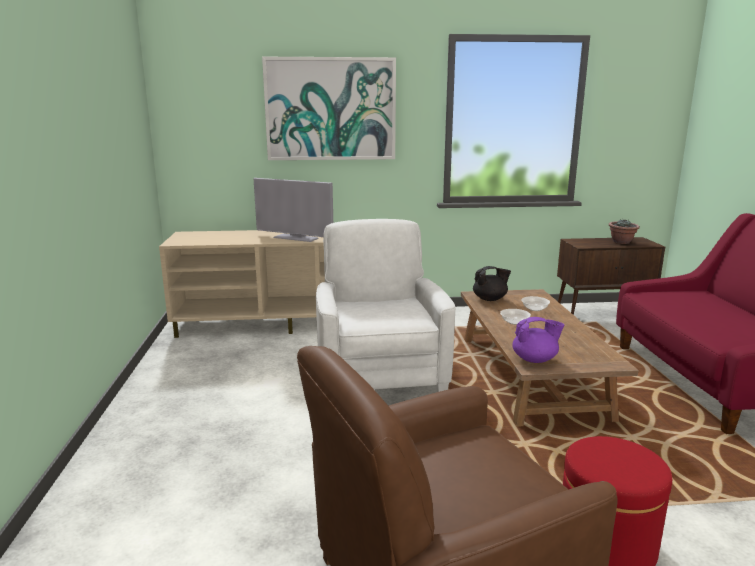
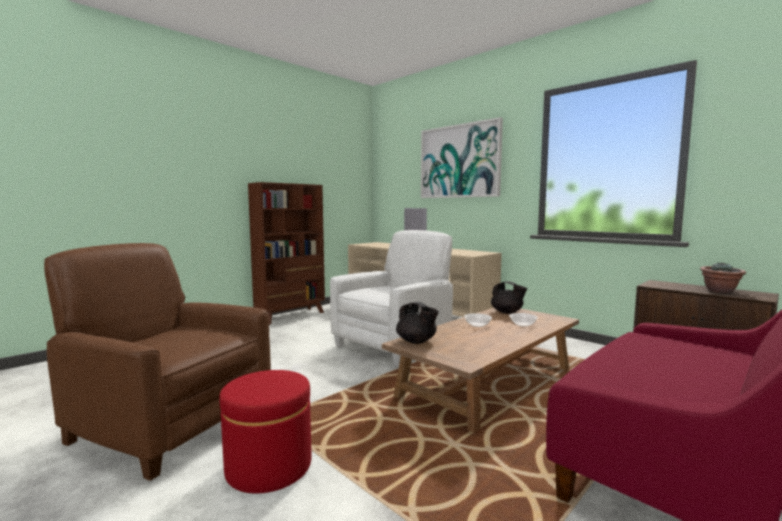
camera: 50 degrees right, 10 degrees down
(147, 392) = (291, 316): none -> brown bookcase
(535, 359) = (416, 341): purple teapot -> black teapot

